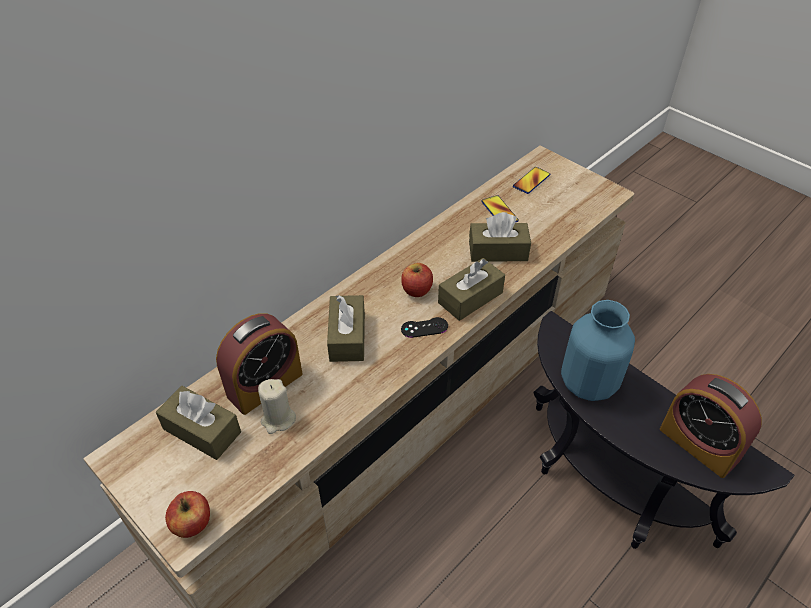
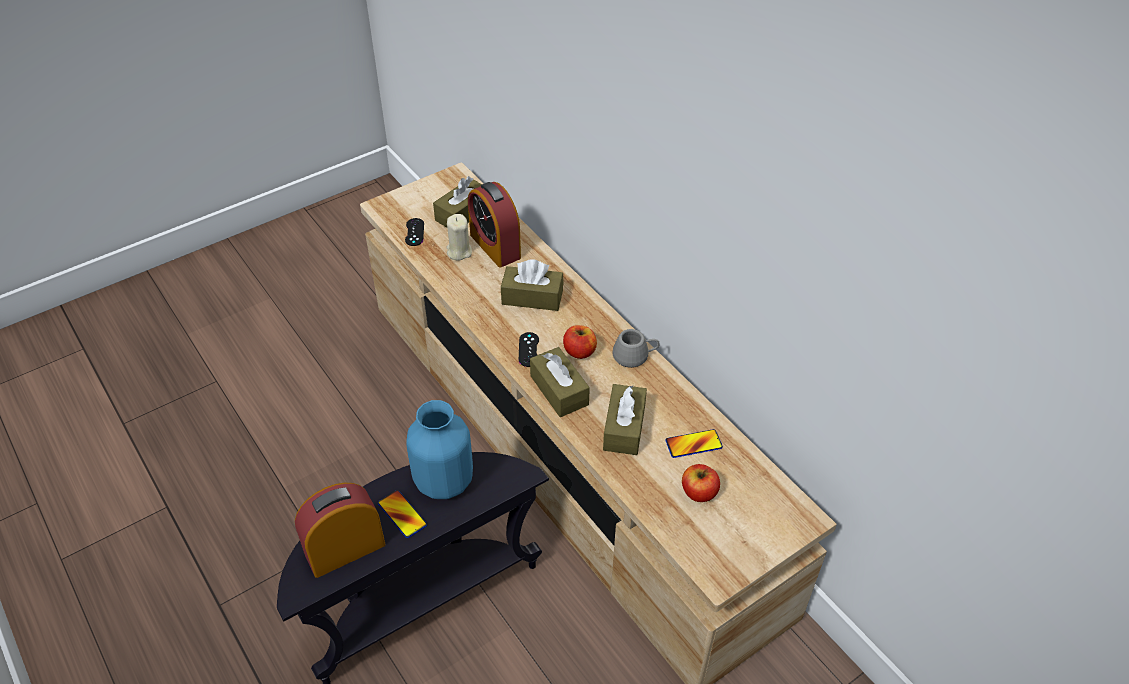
camera: 100 degrees right, 0 degrees up
(192, 523) = (390, 209): apple -> apple (699, 492)
(242, 478) = (414, 232): none -> black game controller
(412, 252) = (635, 356): none -> grey mug
(531, 181) = (751, 491): phone -> phone (402, 514)

